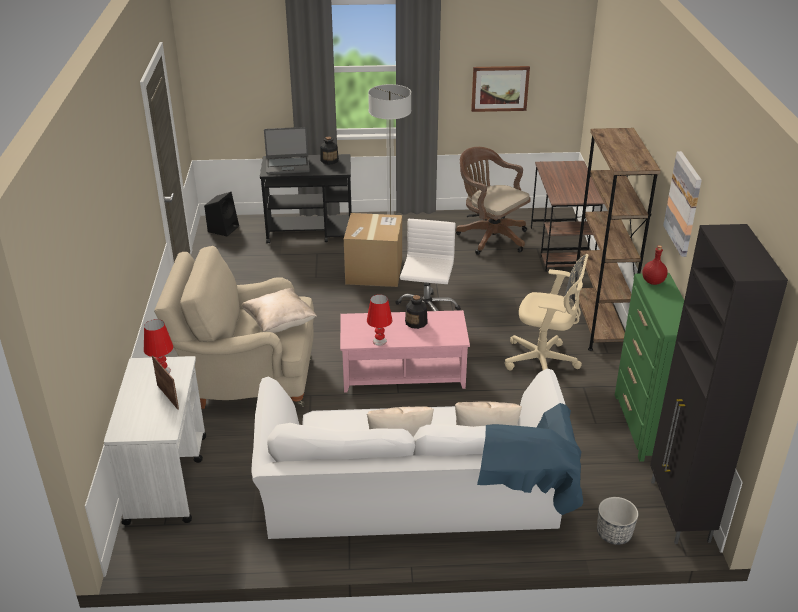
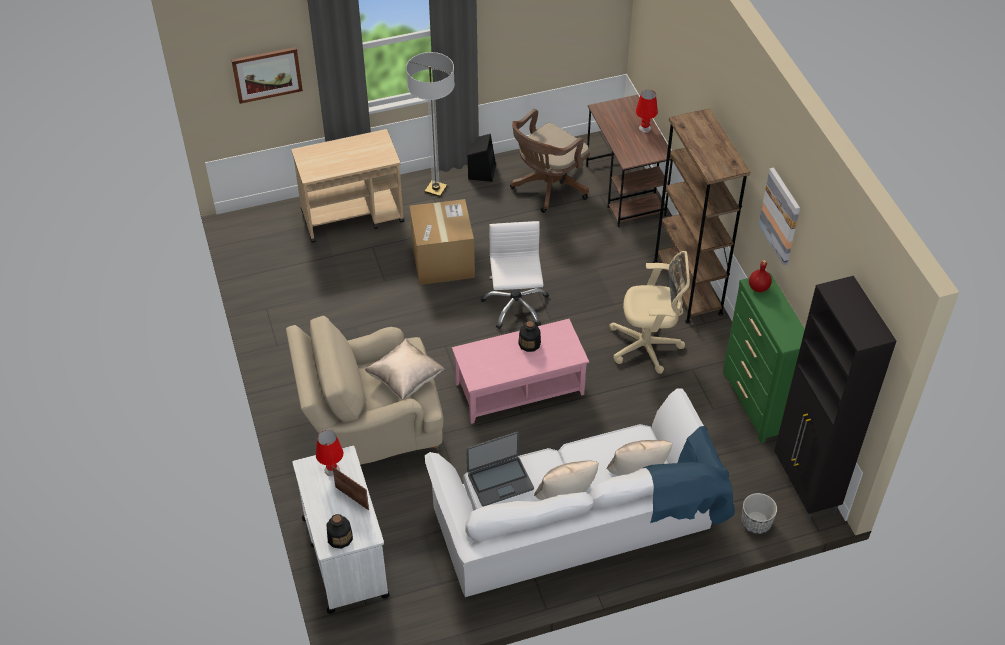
camera: 15 degrees left, 15 degrees up
(223, 228) = (253, 229): black speaker -> black speaker (481, 171)
(287, 166) = (326, 161): laptop -> laptop (500, 481)
(311, 232) = (353, 216): black cart -> beige cart
(329, 160) = (368, 144): bottle -> bottle (340, 537)
(380, 341) = (503, 374): red table lamp -> red table lamp (645, 128)
(490, 237) = (547, 187): brown office chair -> brown office chair turned 75 degrees counterclockwise
(500, 88) = (540, 31): picture -> picture (267, 74)

